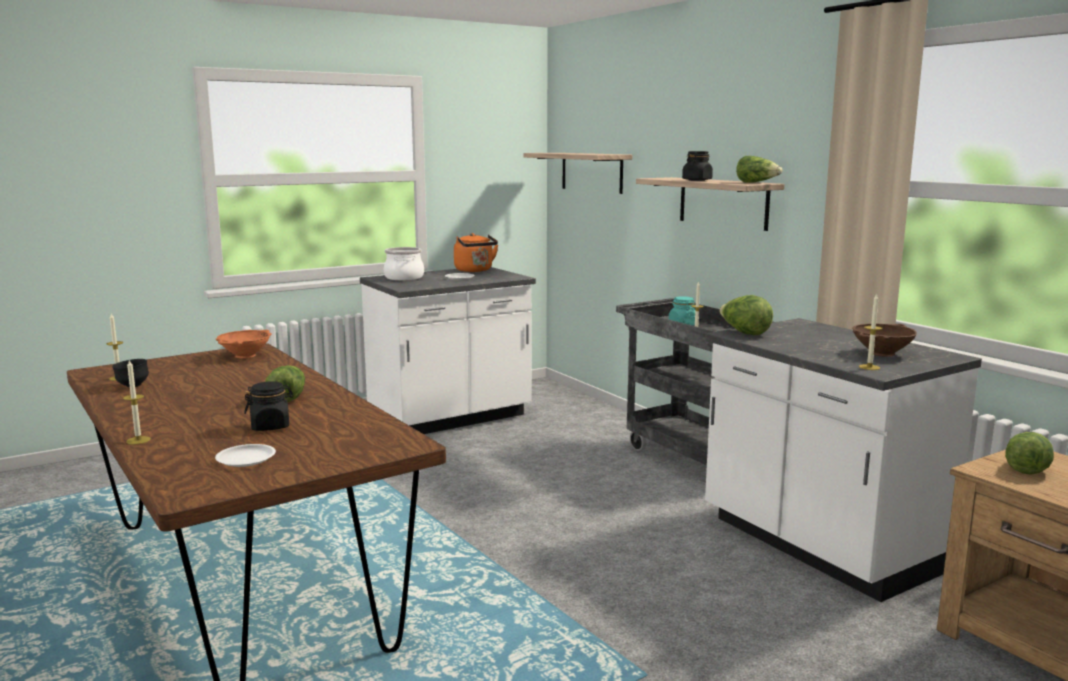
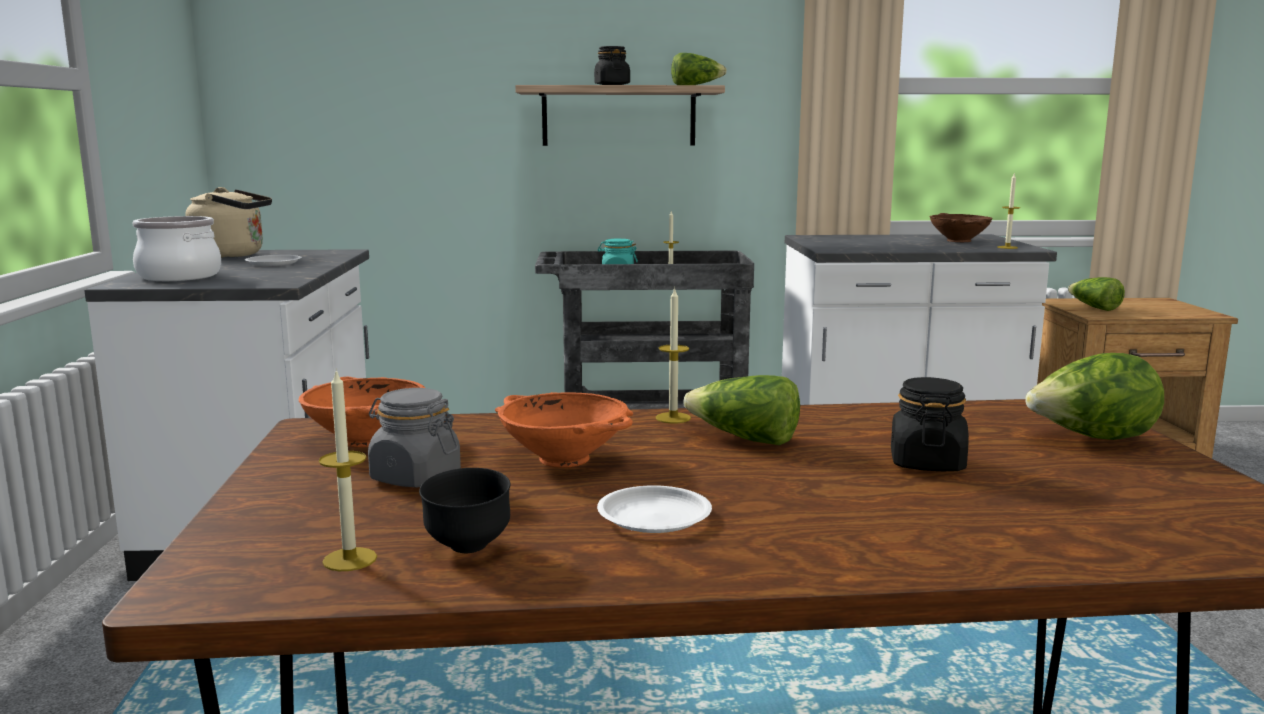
camera: 60 degrees left, 0 degrees up
(138, 440) = (960, 562): candle -> candle (673, 418)
(203, 369) = (415, 477): none -> grey jar
(237, 379) = (564, 459): none -> orange bowl
(245, 459) = (1117, 492): white plate -> white plate (653, 517)
(475, 270) = (233, 255): orange kettle -> beige kettle
(591, 172) = (332, 86): shelf -> none
(744, 333) = (835, 247): lettuce -> lettuce (1091, 439)

